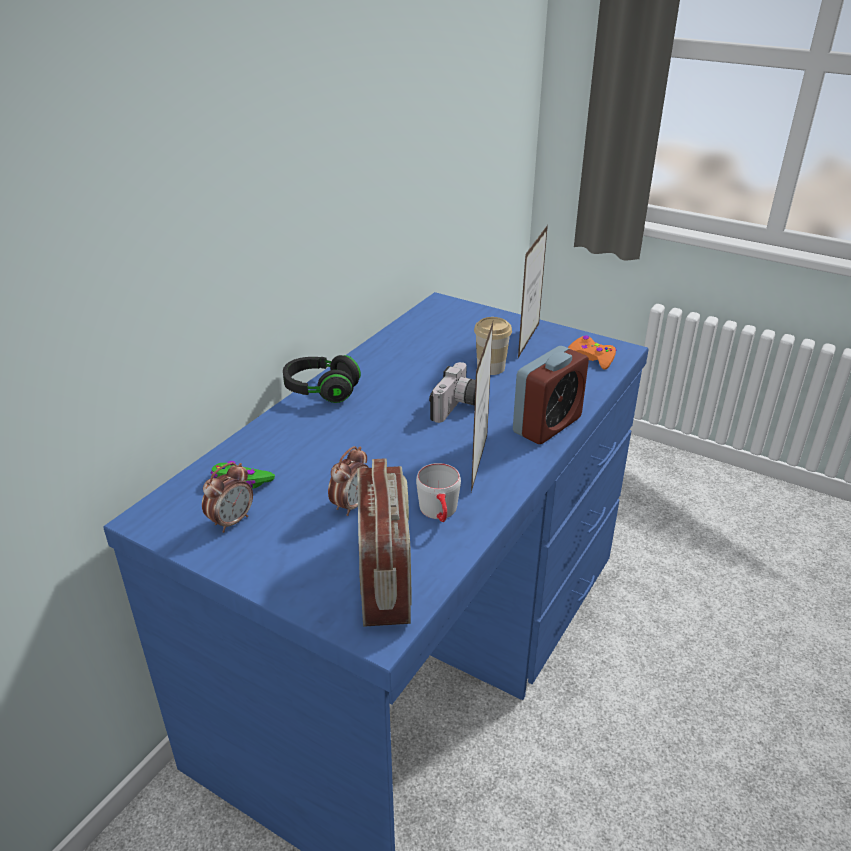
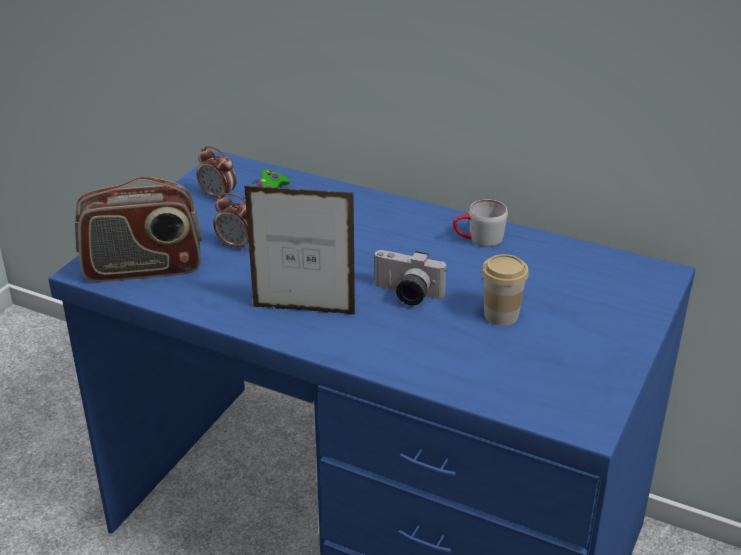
camera: 85 degrees right, 0 degrees up
(321, 391) = (421, 213): black headphones -> none
(440, 513) = (224, 291): grey mug -> grey mug (478, 239)
(528, 340) = (584, 344): picture frame -> none
(547, 425) = (380, 355): alarm clock -> none
(591, 358) = (555, 398): orange game controller -> none

